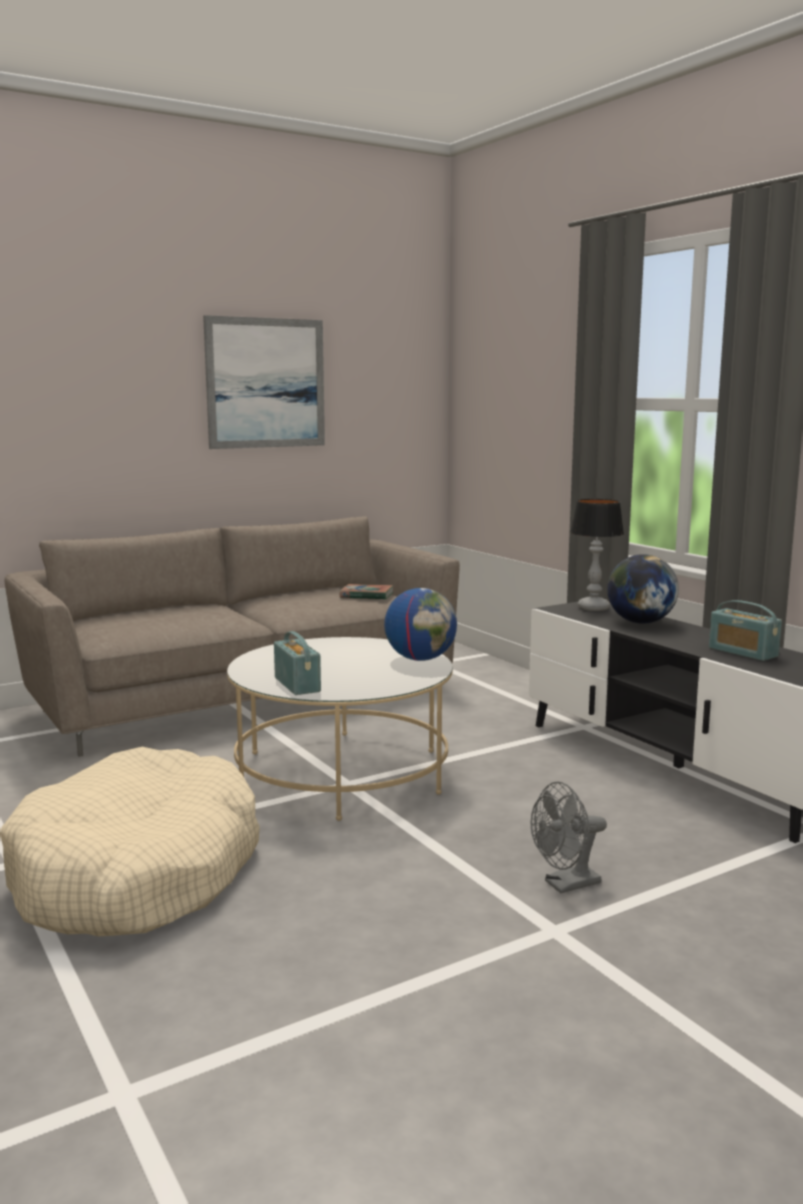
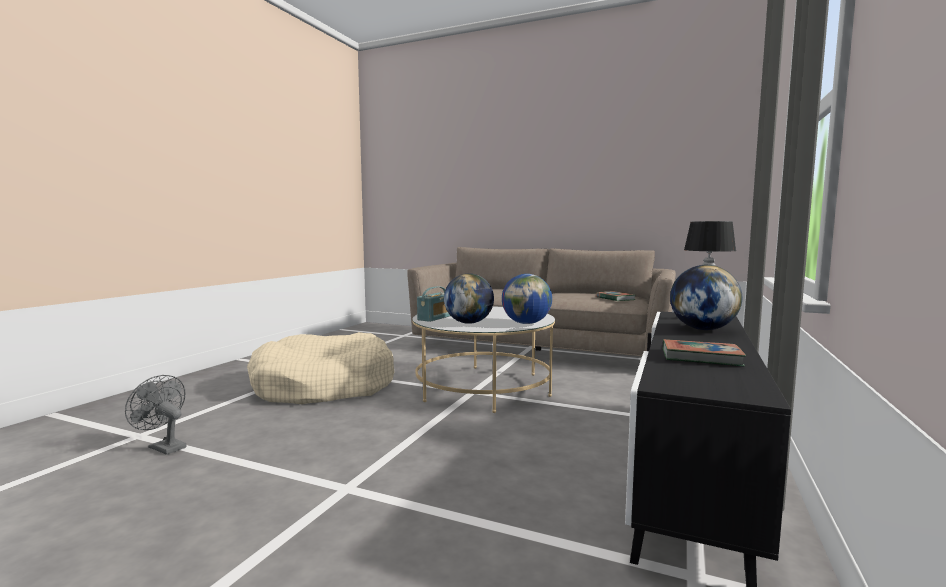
camera: 55 degrees right, 5 degrees down
(266, 383) = (597, 164): picture -> none
(367, 678) = (468, 323): none -> globe
(565, 885) = (415, 477): grey fan -> grey fan (163, 447)
(742, 652) = (701, 357): radio -> book

